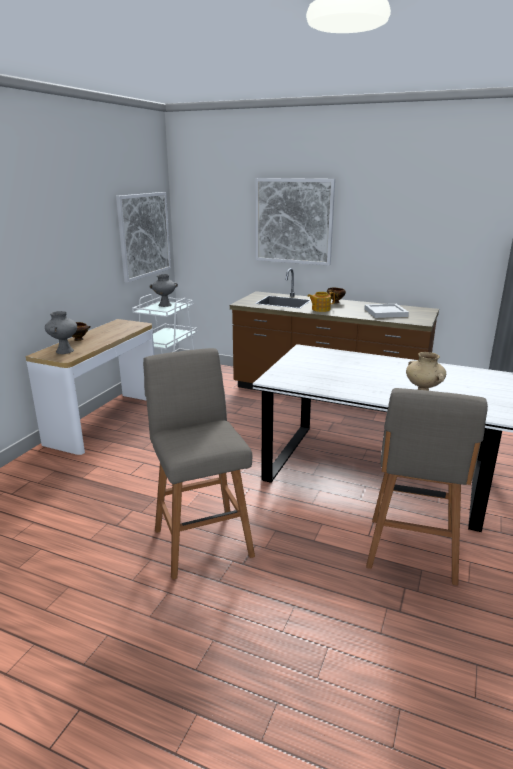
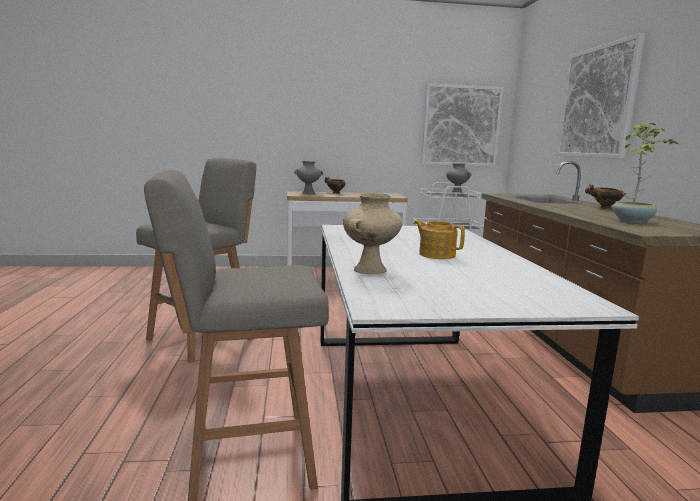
camera: 60 degrees right, 10 degrees down
(320, 309) = (555, 206): teapot -> teapot (436, 254)
(386, 313) = (632, 221): white tray -> potted plant

